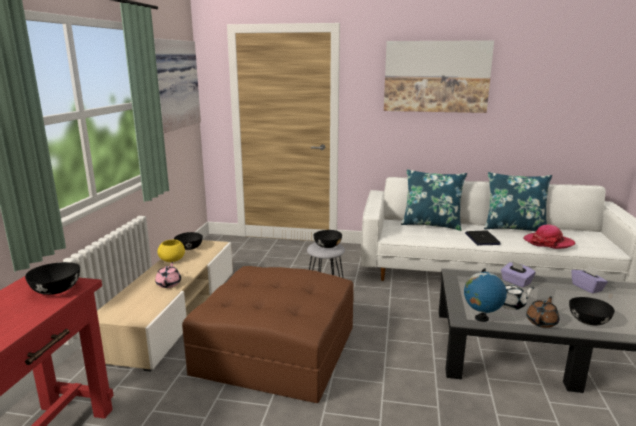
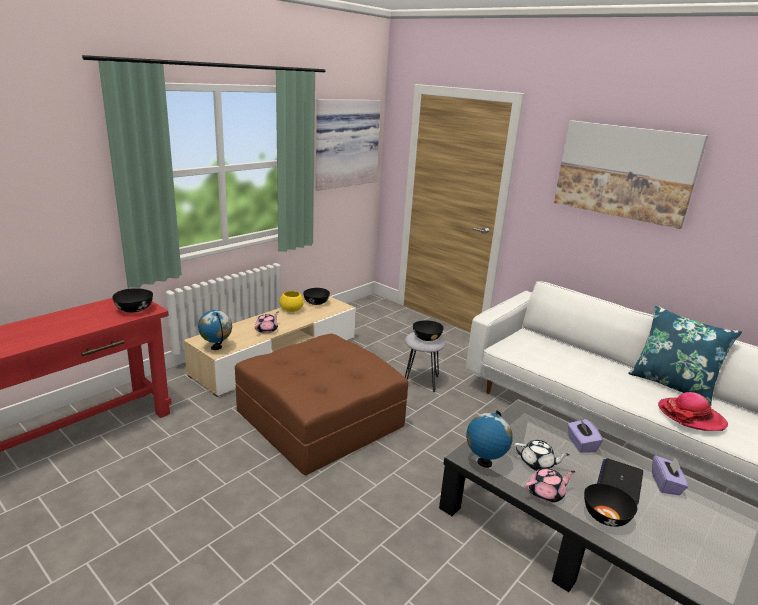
camera: 30 degrees right, 5 degrees up
(134, 316) = (216, 347): none -> globe
(431, 224) = (569, 349): blue pillow -> none
(482, 239) = (606, 384): laptop -> laptop (619, 481)
(542, 322) = (546, 493): brown teapot -> pink teapot

